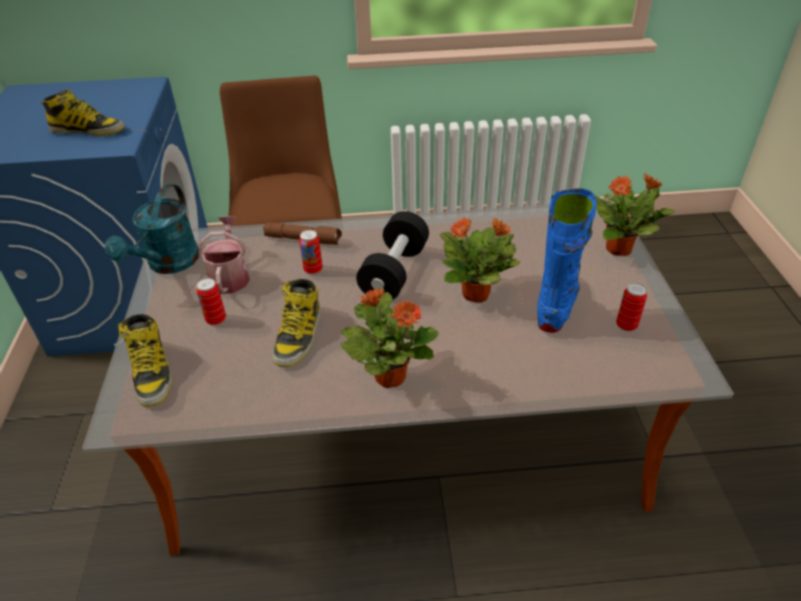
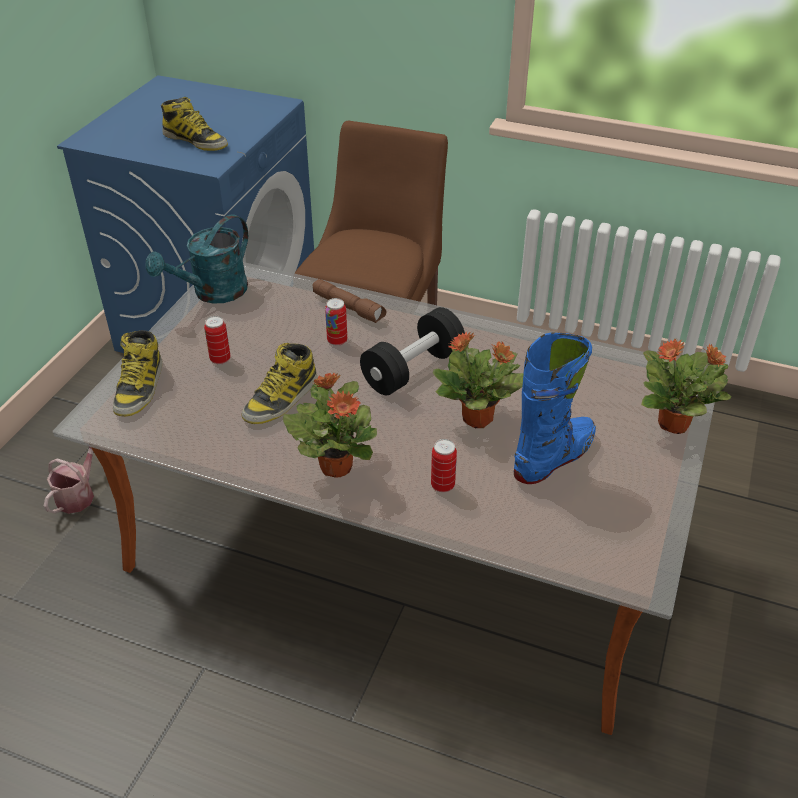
camera: 25 degrees right, 0 degrees up
(230, 276) = (258, 322): watering can -> watering can (78, 495)
(626, 325) = (611, 505): can -> can (442, 485)

